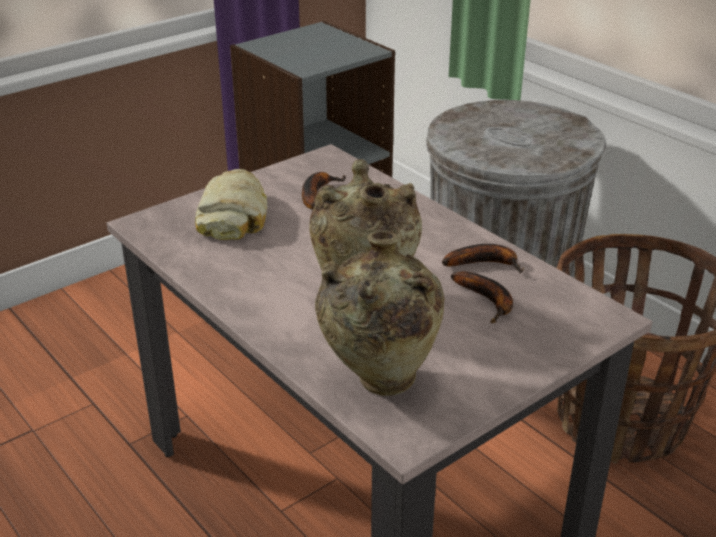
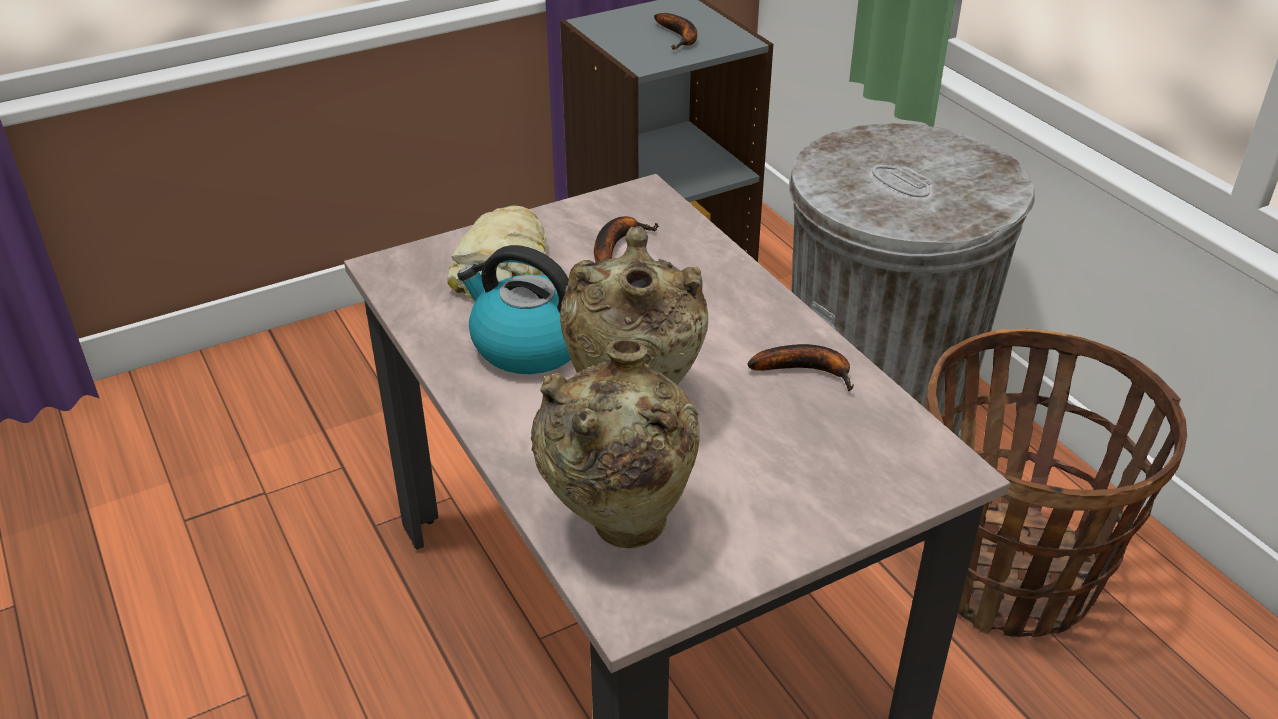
camera: 10 degrees right, 5 degrees up
(270, 266) = (527, 345): none -> kettle
(488, 301) = (795, 427): banana -> banana (680, 37)

